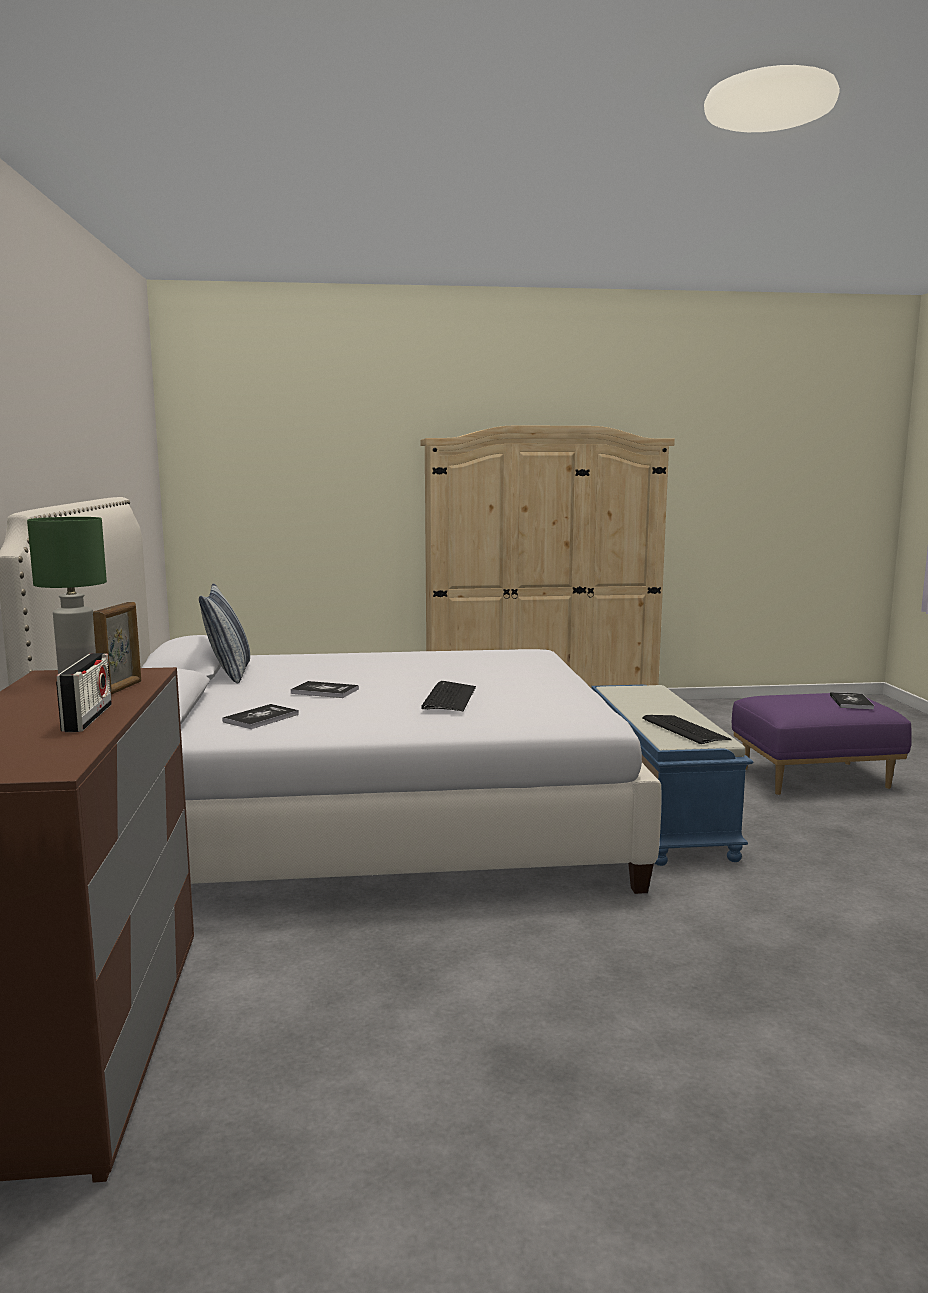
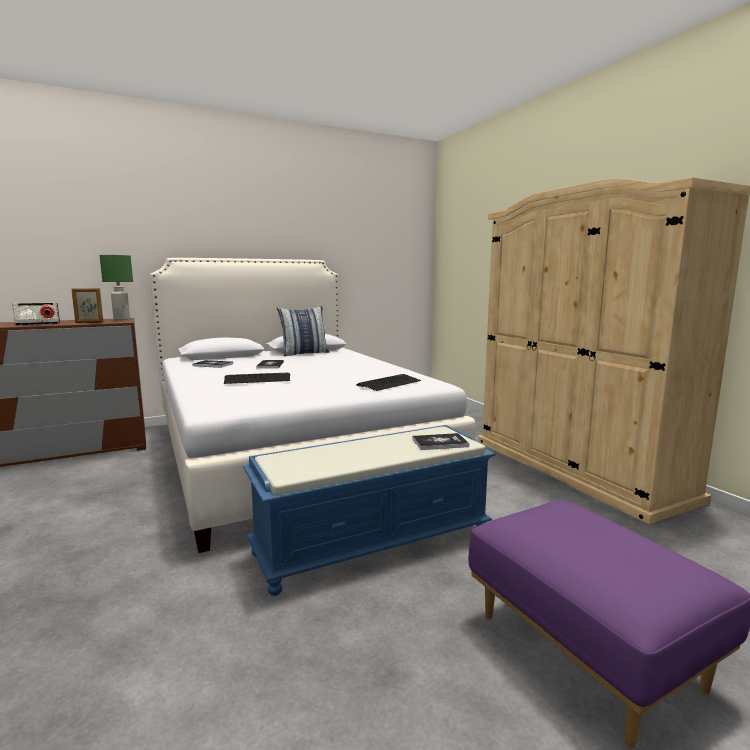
camera: 70 degrees right, 0 degrees up
(684, 730) = (316, 460): keyboard -> keyboard (389, 383)
(851, 702) = (627, 569): book -> book (440, 443)

